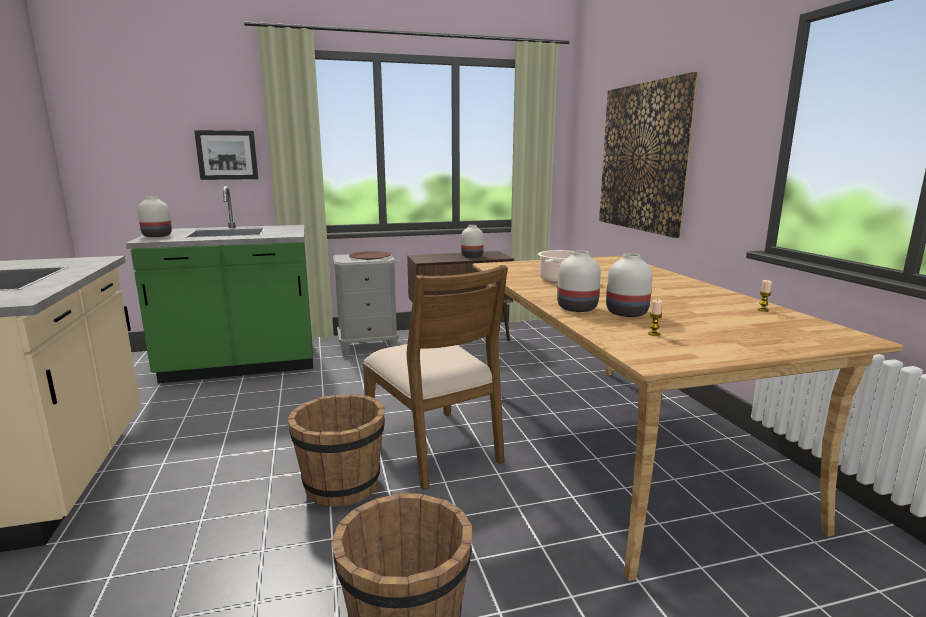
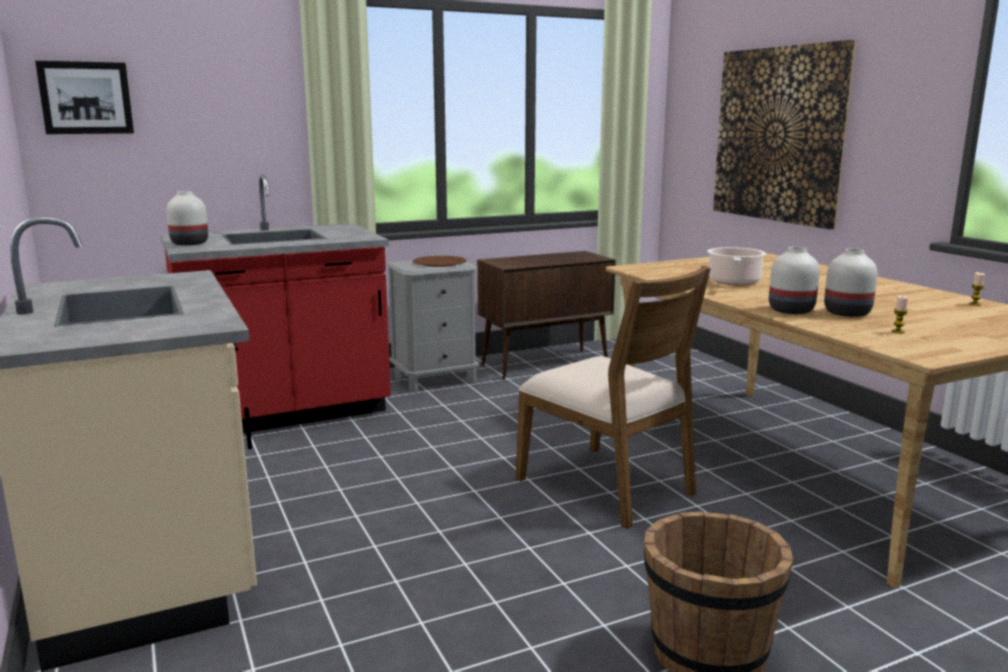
camera: 10 degrees left, 0 degrees up
(227, 155) = (248, 132): picture -> picture (86, 98)
(241, 365) = (285, 412): green counter -> red counter
(342, 486) = (532, 533): brown bucket -> none
(472, 256) = (562, 258): white vase -> none

